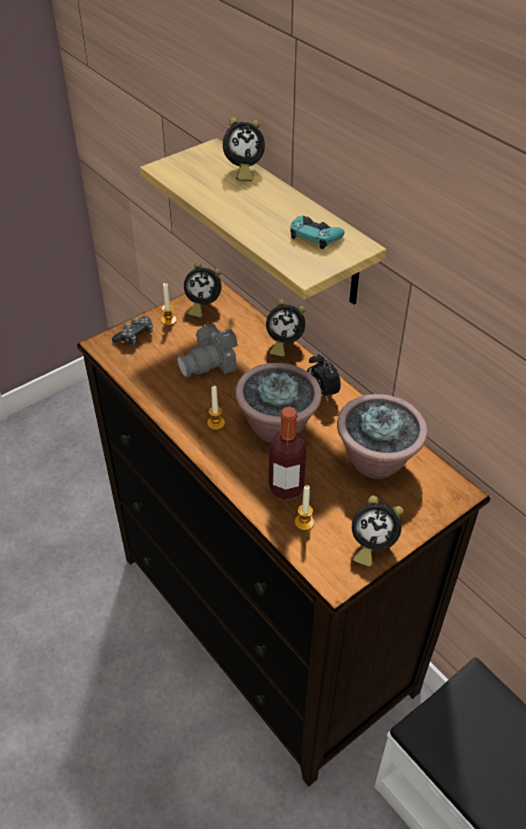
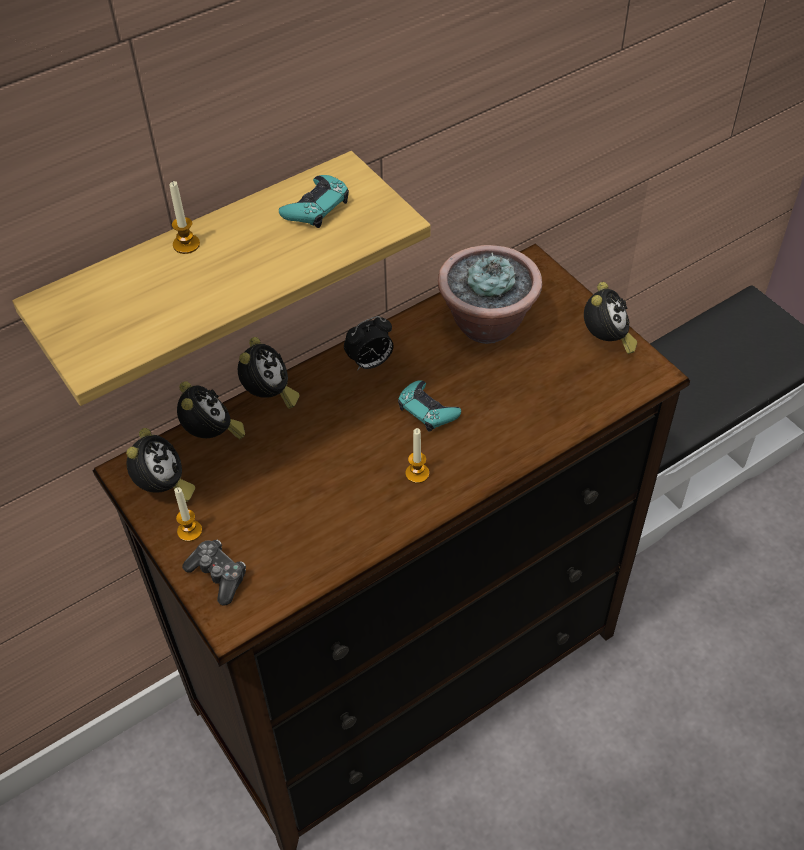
camera: 85 degrees left, 5 degrees up
(210, 363) = (297, 479): camera -> none
(242, 171) = (129, 271): alarm clock -> alarm clock (212, 435)
(277, 427) = (427, 410): potted plant -> turquoise game controller
(286, 488) = (527, 407): bottle -> none
(304, 522) = (578, 393): candle -> candle (186, 244)

